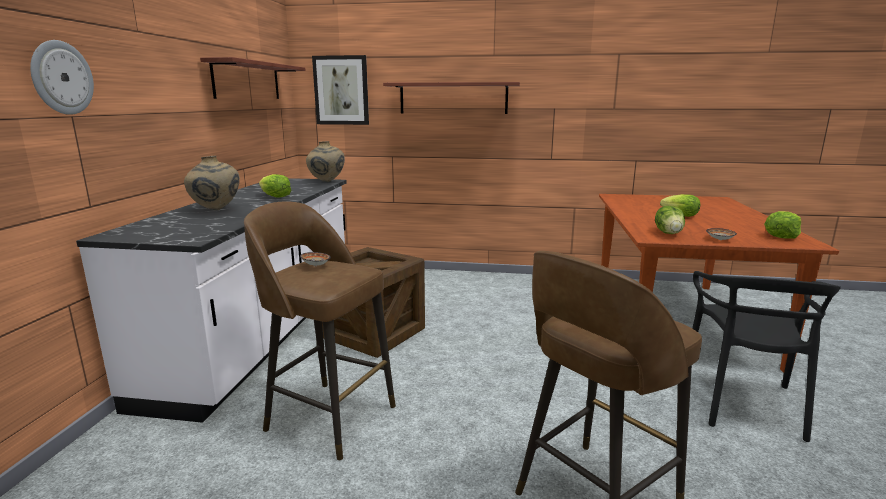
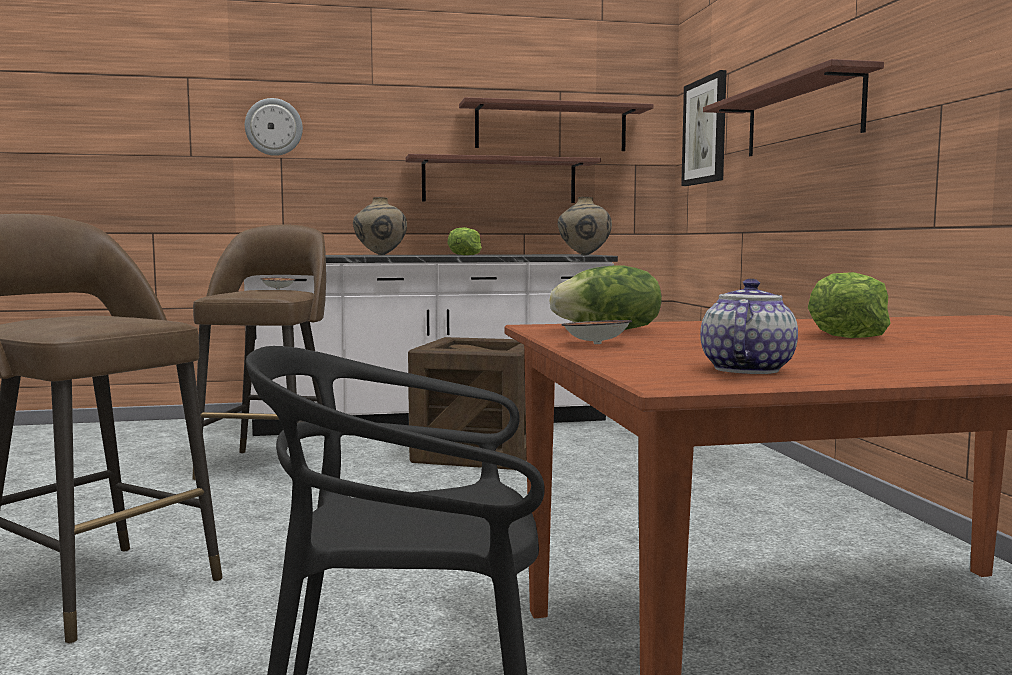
camera: 70 degrees right, 10 degrees down
(229, 127) = (499, 181): none -> shelf
(781, 236) = (746, 369): lettuce -> teapot

